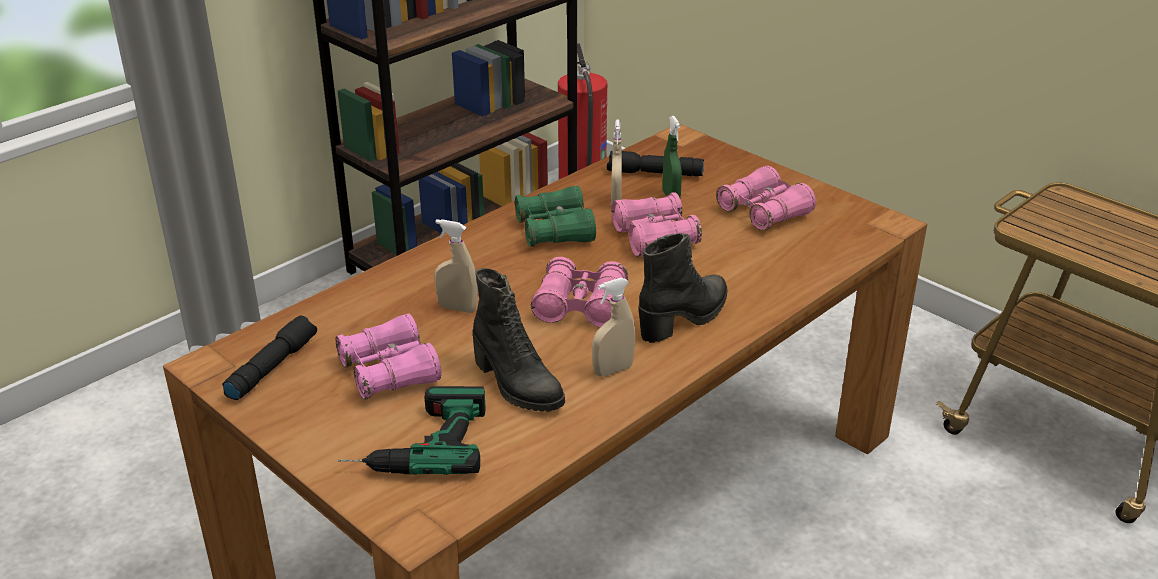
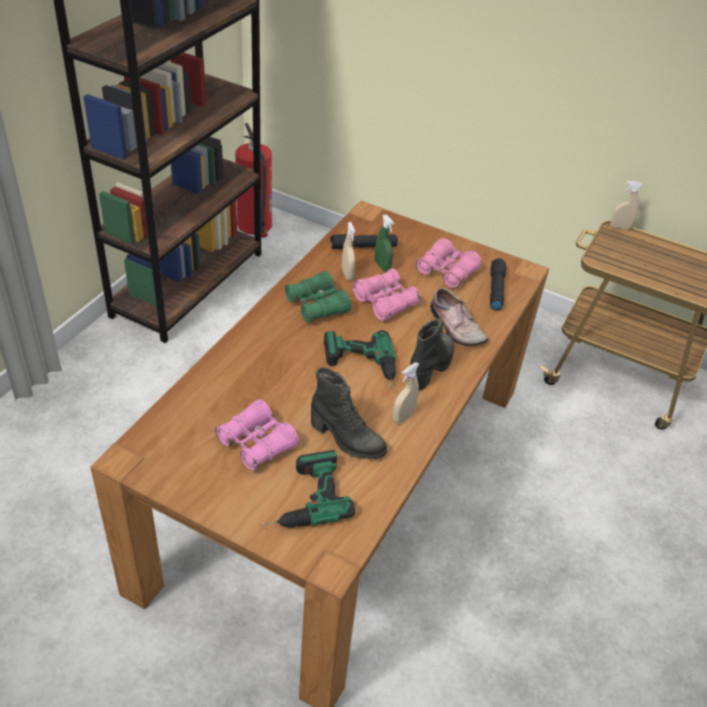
camera: 20 degrees left, 10 degrees up
(271, 367) = (171, 454): black flashlight -> black flashlight (495, 289)
(457, 308) = (279, 382): beige spray bottle -> beige spray bottle (620, 227)
(581, 306) = (361, 367): pink binoculars -> power drill
(744, 276) = (455, 327): none -> shoe

